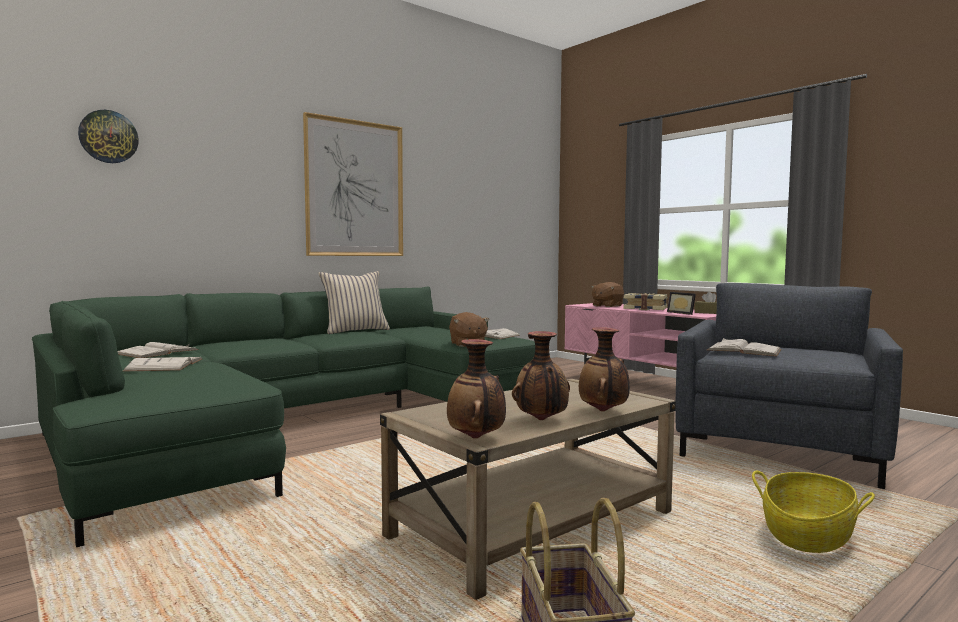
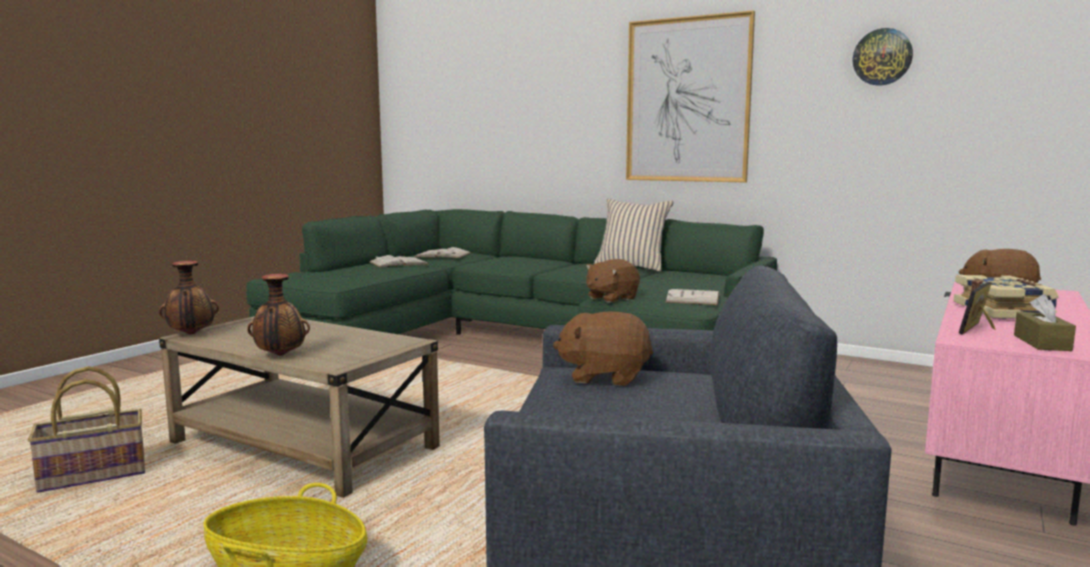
camera: 70 degrees right, 5 degrees up
(108, 137) = (479, 81): wall clock -> wall clock (882, 57)
(541, 420) = (245, 343): vase -> none
(744, 350) = (604, 376): white book -> brown plush toy

